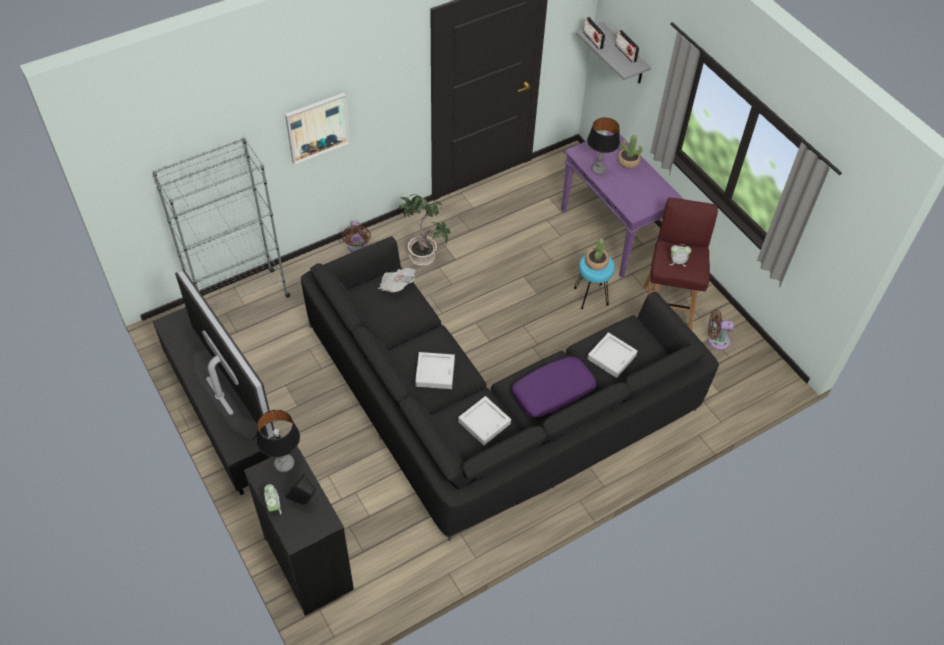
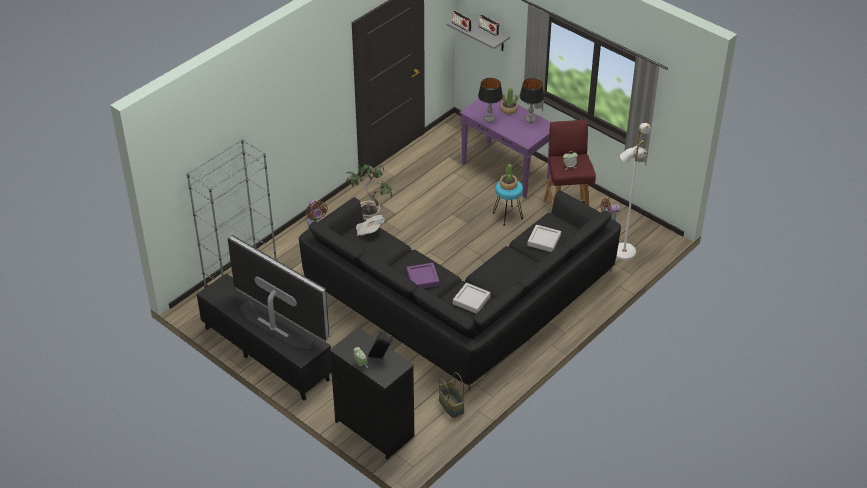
camera: 15 degrees left, 10 degrees down
(284, 464) = (355, 339): table lamp -> table lamp (530, 120)
(317, 127) = (285, 125): picture -> none
(418, 557) = (452, 406): none -> basket
(435, 373) = (422, 278): grey tray -> purple tray
(553, 392) = (511, 271): purple pillow -> none
(721, 385) = (623, 251): none -> white floor lamp

